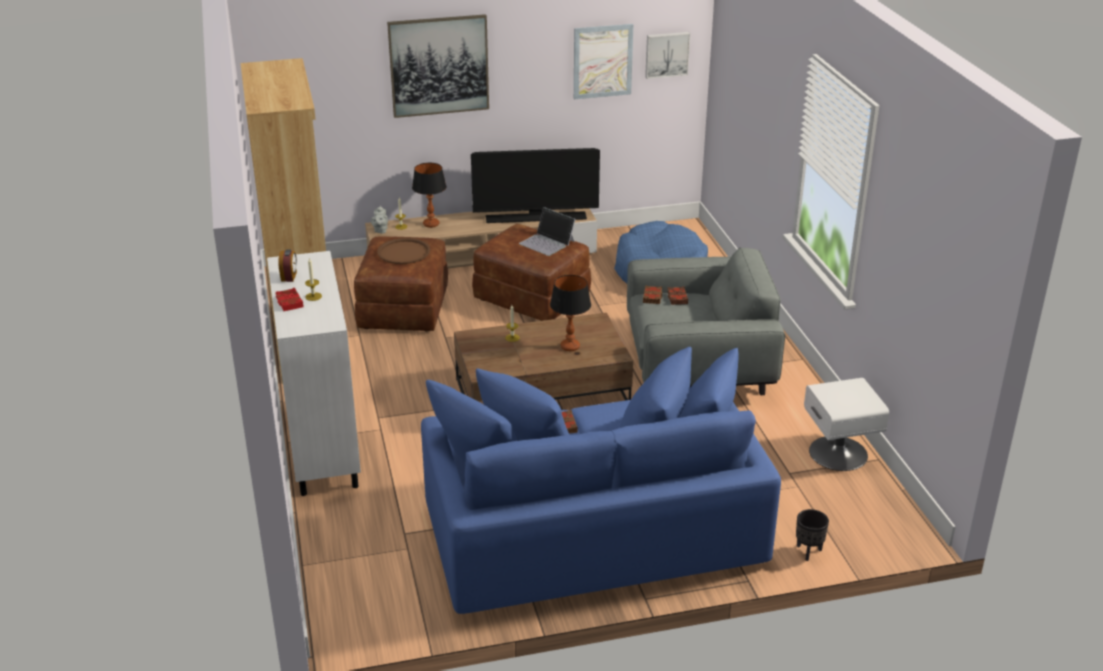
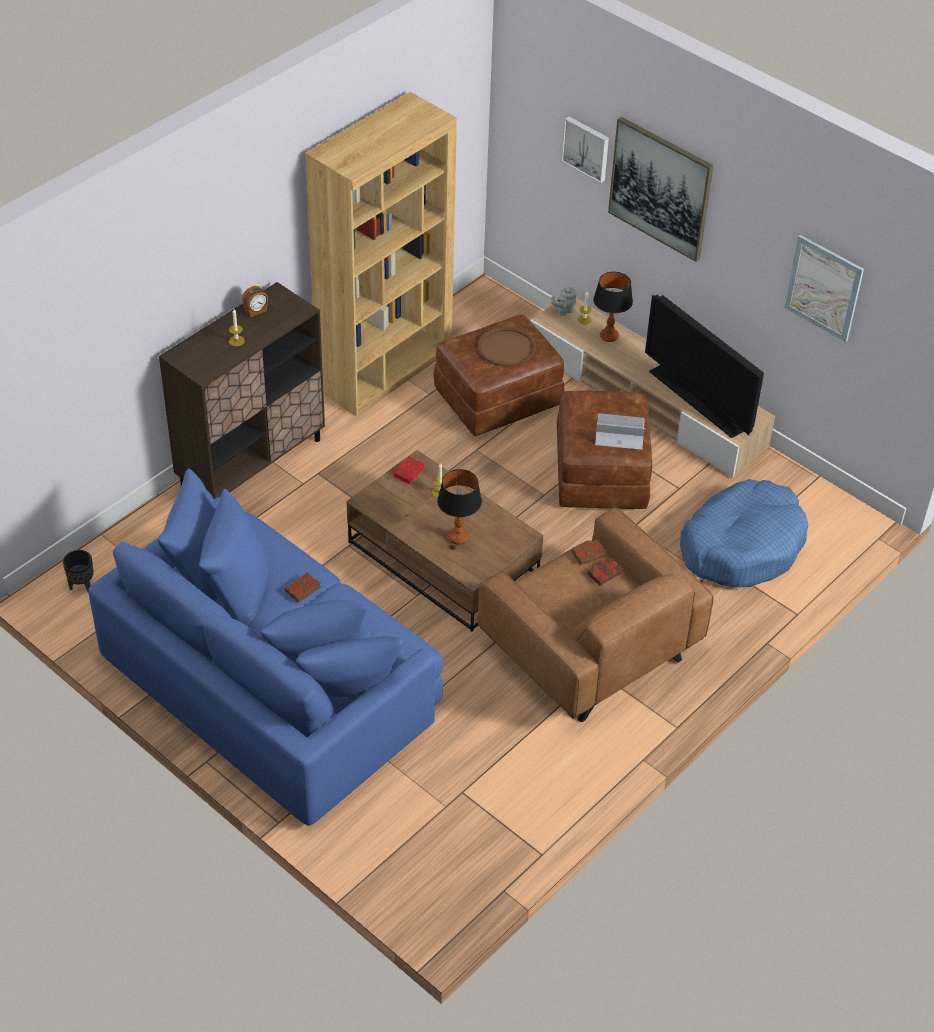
camera: 55 degrees right, 15 degrees up
(289, 302) = (216, 333): red book -> red book (408, 472)
(322, 446) = (252, 462): white cabinet -> brown cabinet
(547, 242) = (619, 432): laptop -> laptop turned 90 degrees clockwise
(666, 54) = (896, 325): picture -> picture (586, 148)
(698, 365) = (590, 650): grey armchair -> brown armchair
(808, 552) = (350, 851): black planter -> black planter (81, 586)
(839, 453) = (527, 819): white nightstand -> none

